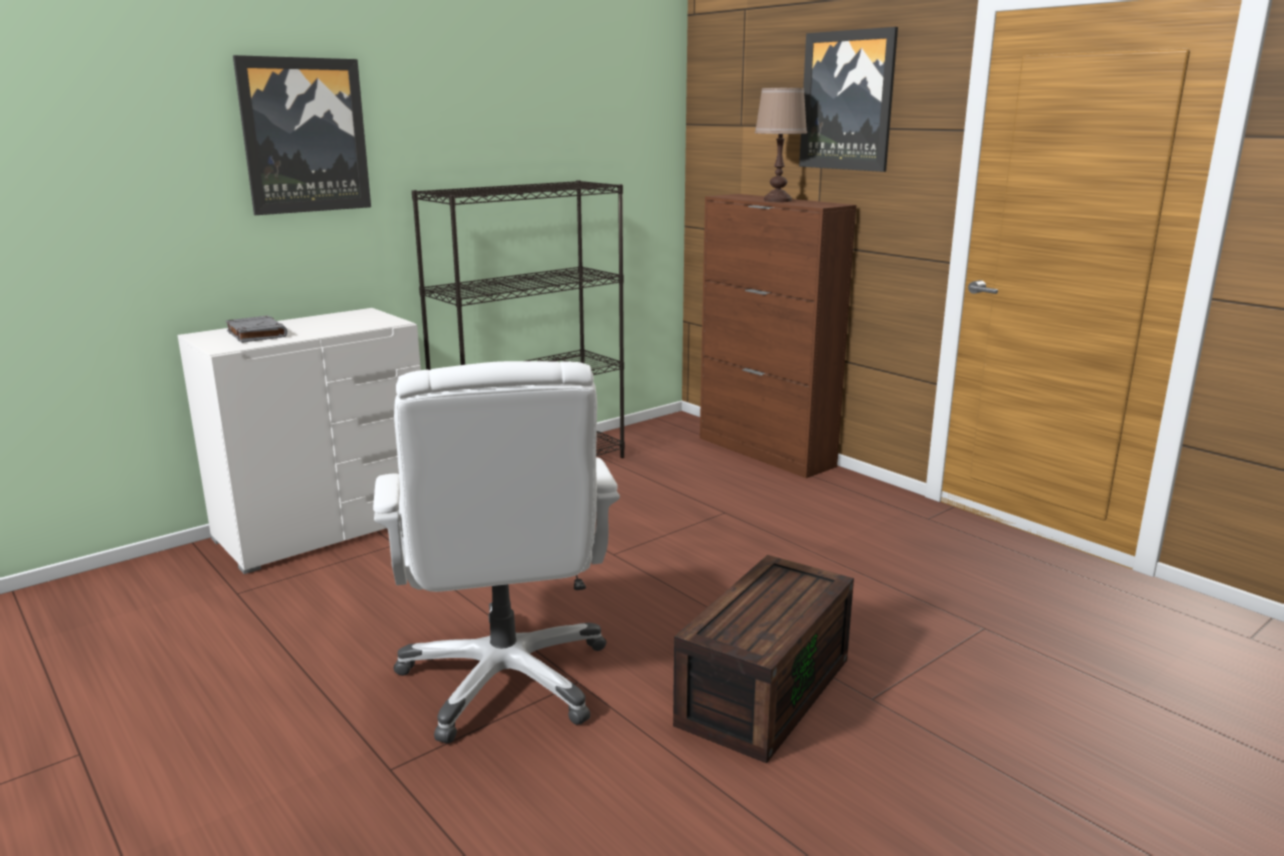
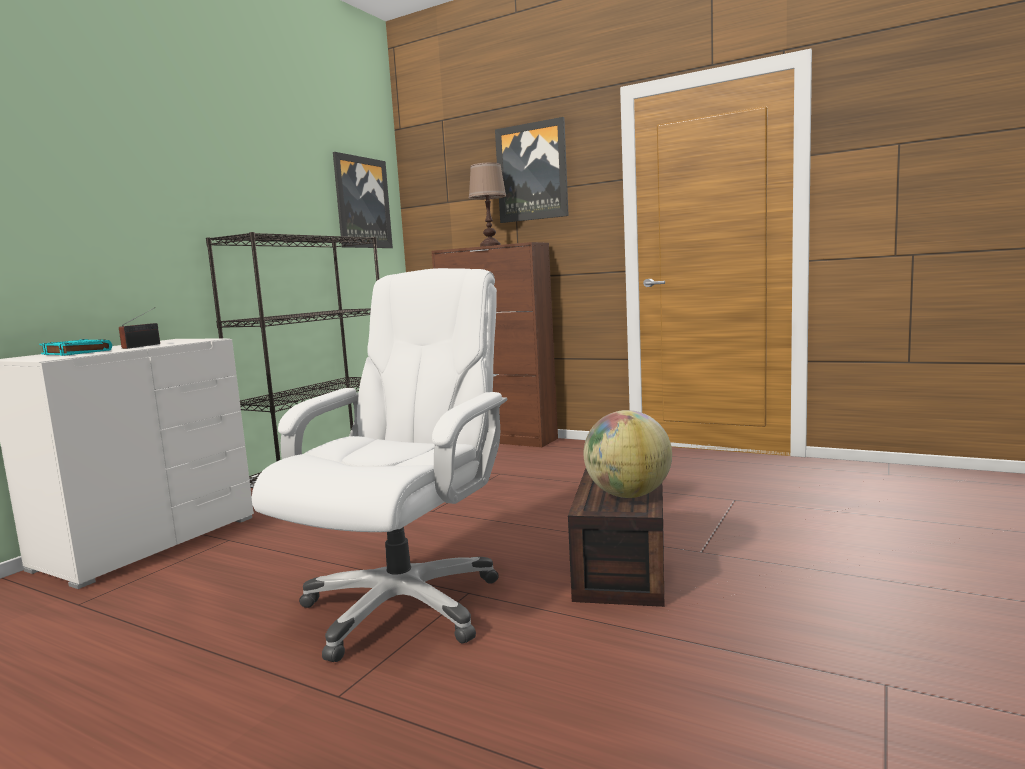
camera: 20 degrees left, 10 degrees down
(256, 334) = (76, 352): grey book -> turquoise book
(304, 136) = (108, 183): picture -> picture (362, 203)
(323, 328) = (144, 346): none -> radio
(506, 679) = (403, 605): white office chair -> white office chair turned 120 degrees counterclockwise
(765, 622) = (628, 495): none -> globe

